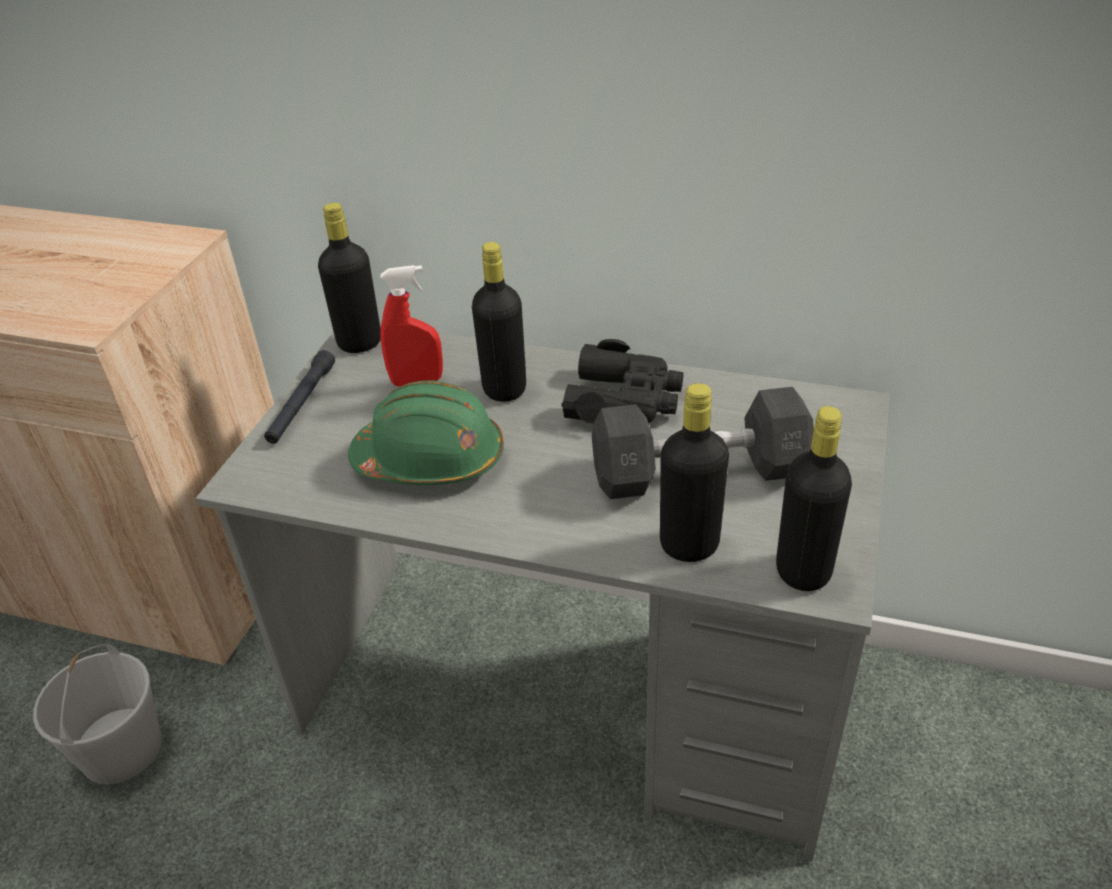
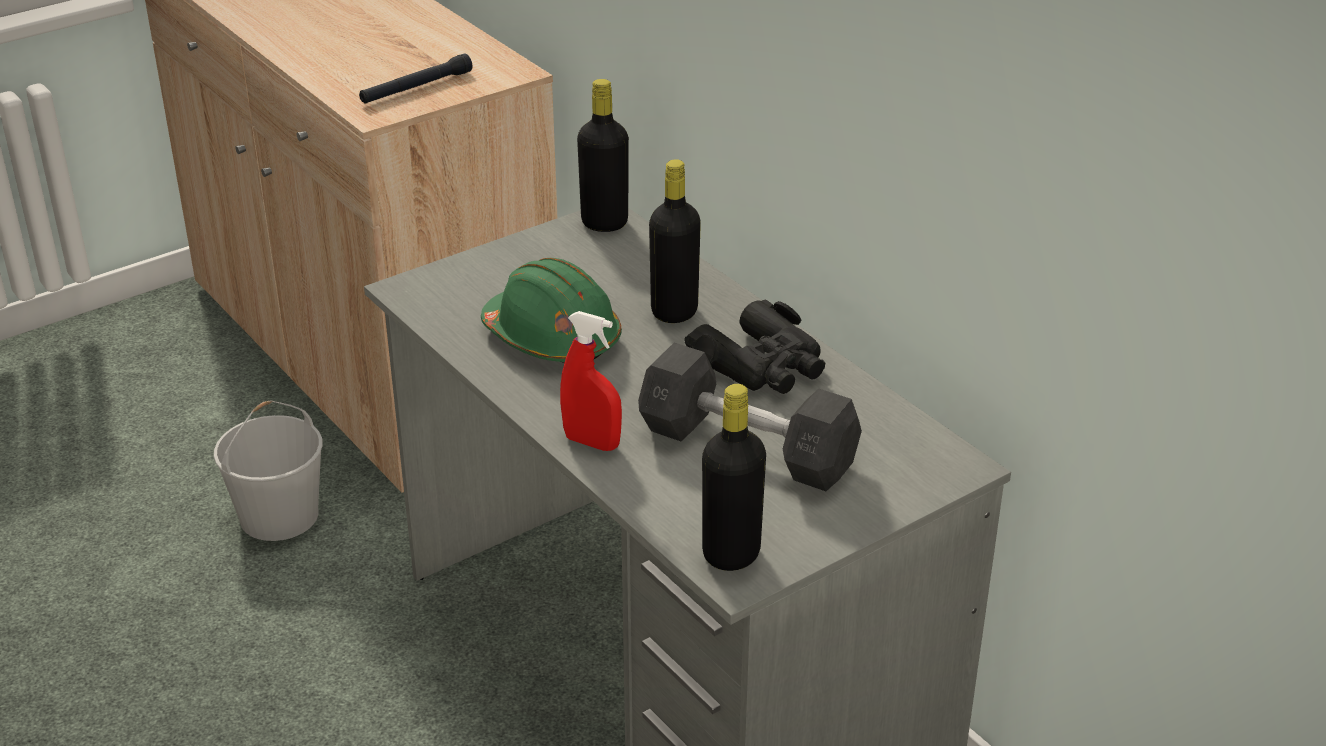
camera: 35 degrees right, 5 degrees down
(301, 404) = (506, 252): black flashlight -> black flashlight (416, 88)
(417, 381) = (613, 274): red spray bottle -> red spray bottle (592, 442)
(689, 545) = (668, 492): black bottle -> none

